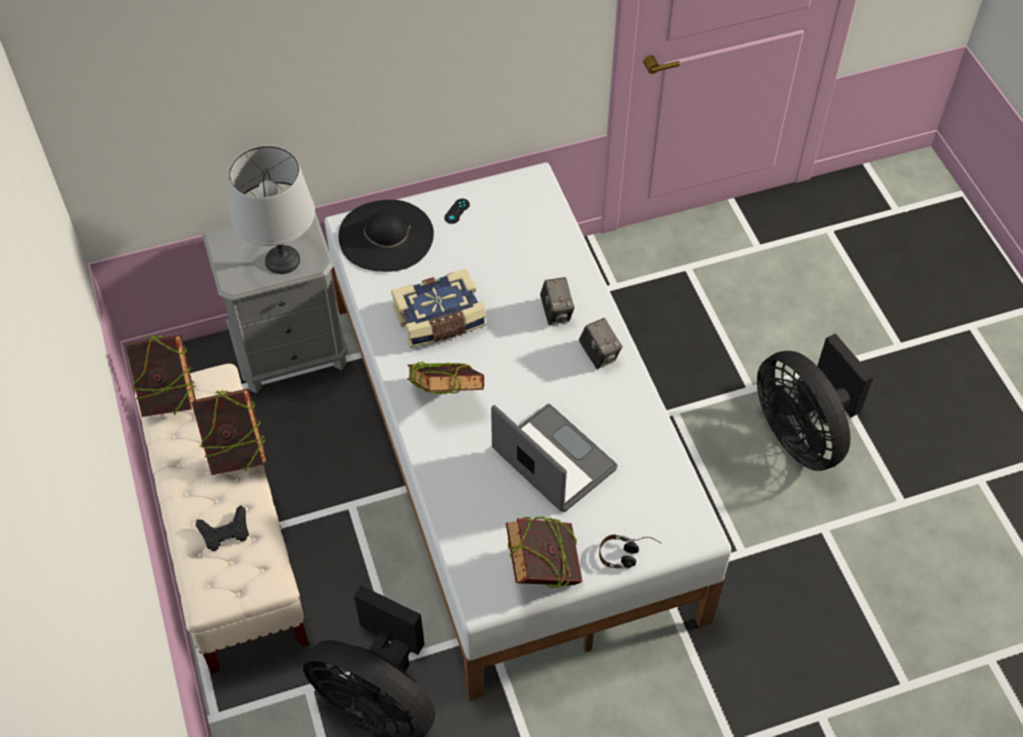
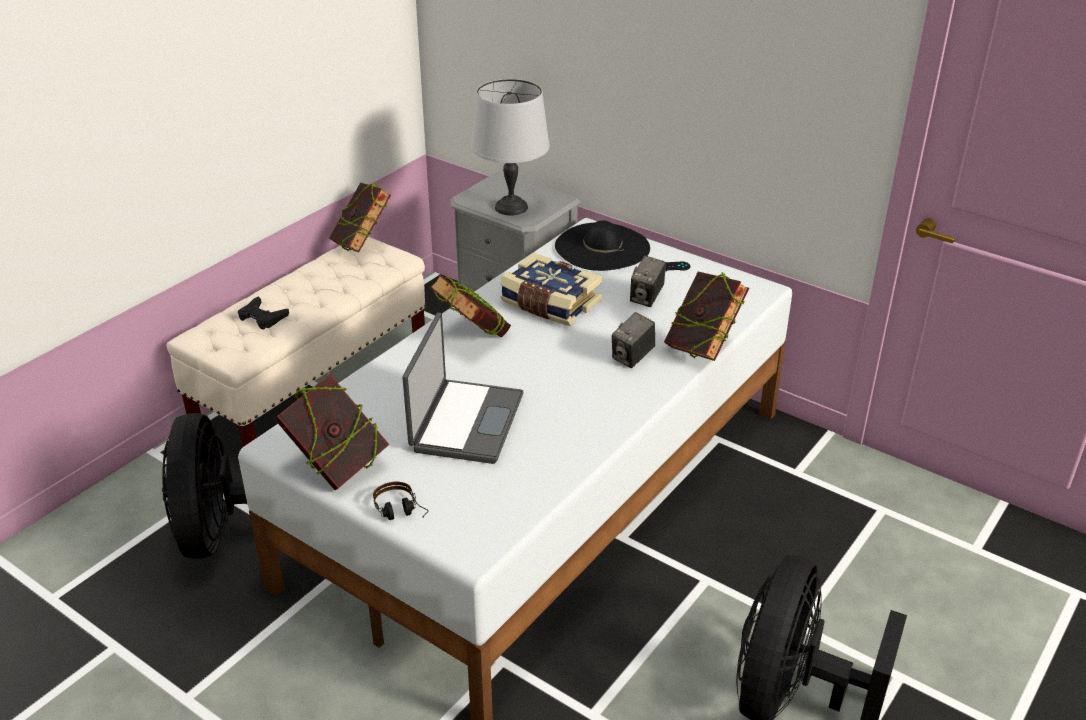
camera: 55 degrees right, 20 degrees down
(236, 451) = (340, 291): book -> book (702, 348)
(599, 354) = (615, 400): camera -> camera (646, 298)

